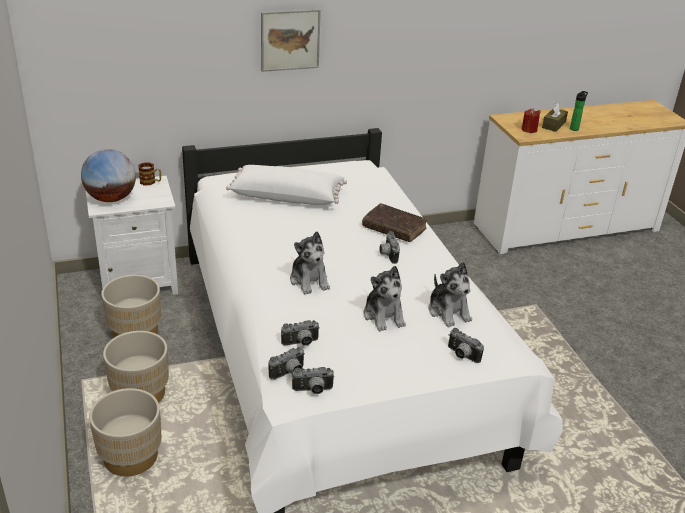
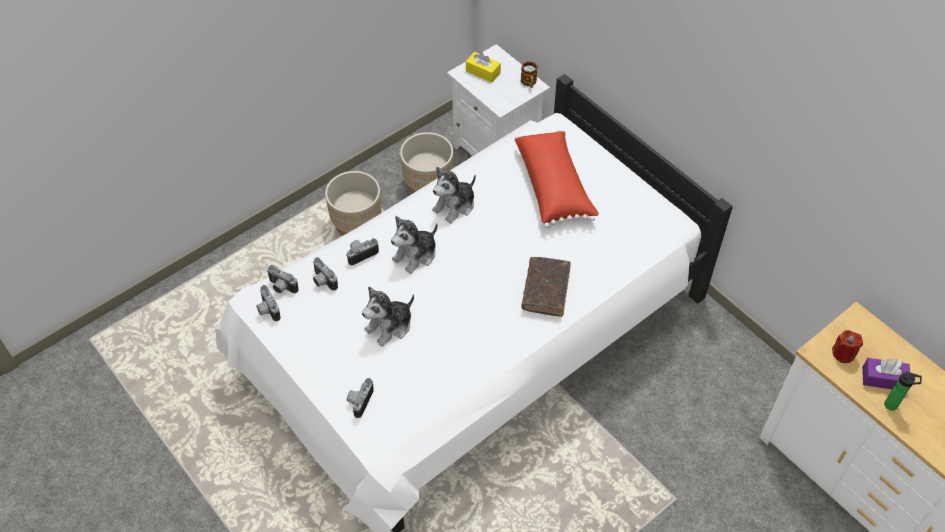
camera: 70 degrees right, 20 degrees up
(111, 198) = (483, 72): globe -> yellow tissue box
(131, 457) = (288, 251): beige planter -> none
(287, 196) = (554, 186): white pillow -> red pillow
(290, 40) = (671, 52): picture -> none
(387, 255) = (493, 299): camera -> camera (361, 254)
(448, 311) = (423, 374): plush toy -> plush toy (455, 206)
(553, 125) = (883, 379): brown tissue box -> purple tissue box

